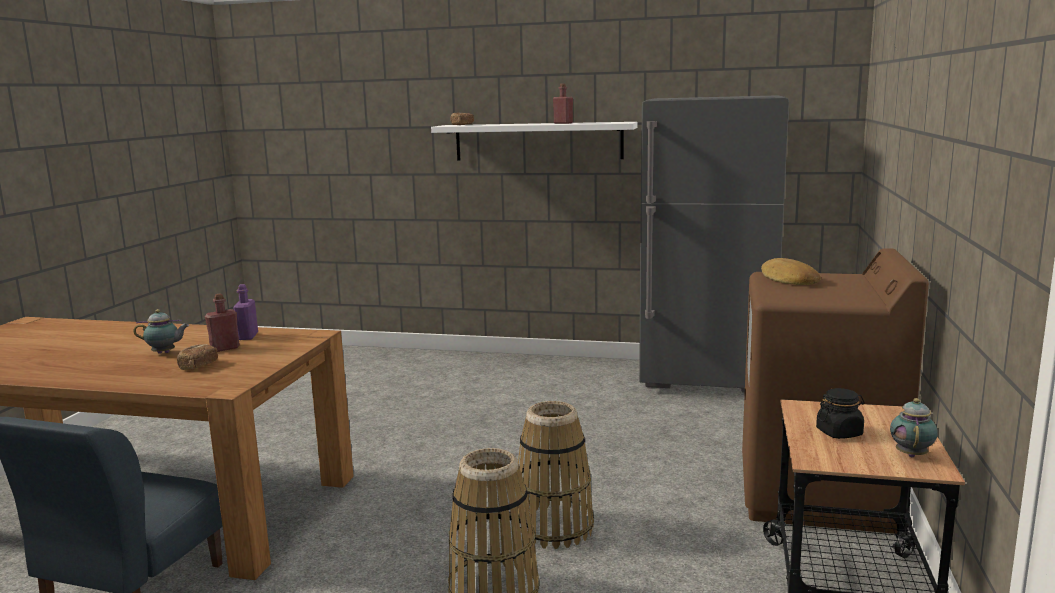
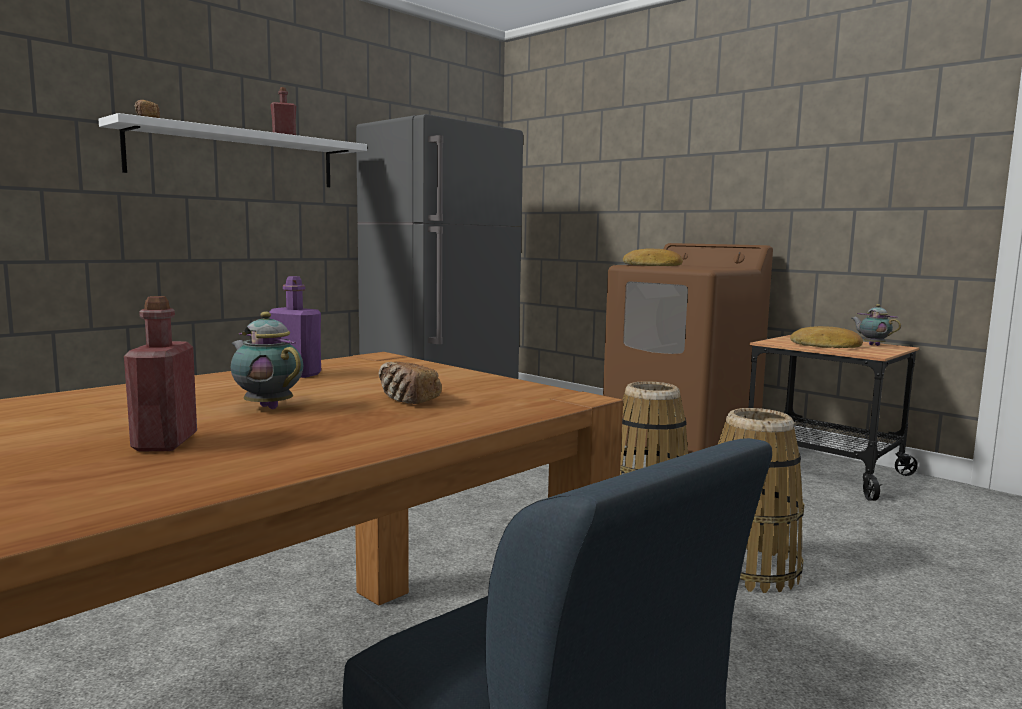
camera: 60 degrees left, 5 degrees down
(165, 353) = (267, 407): teapot -> teapot turned 75 degrees counterclockwise
(225, 348) = (335, 385): red bottle -> red bottle (165, 443)
(839, 432) = (826, 346): black jar -> bread

